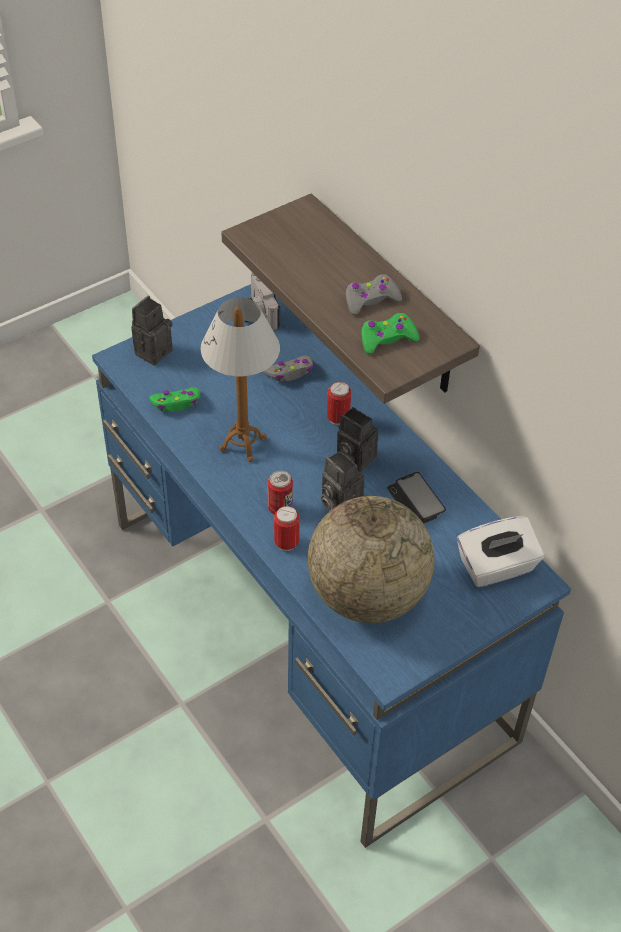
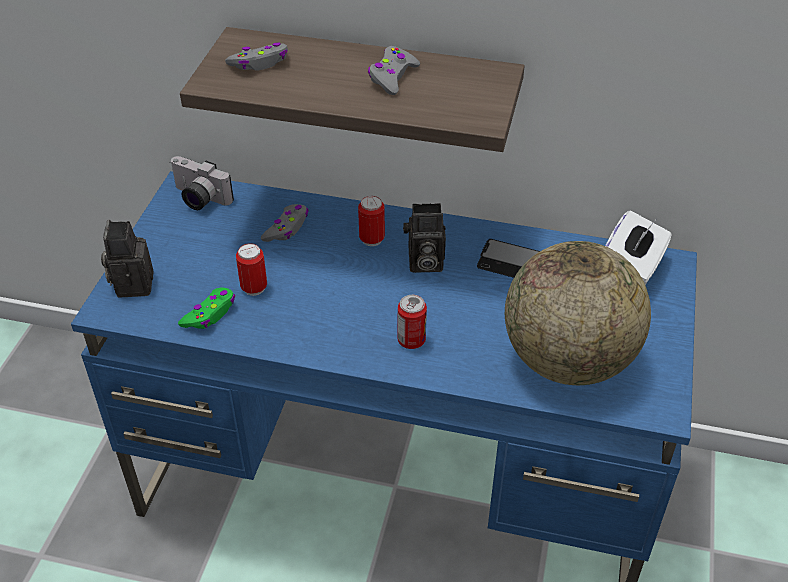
camera: 40 degrees left, 5 degrees down
(243, 444) = (315, 310): table lamp -> none
(286, 543) = (452, 365): can -> can (254, 288)
(296, 237) = (260, 63): none -> grey game controller
(338, 503) = (454, 304): camera -> none
(387, 339) = (447, 97): green game controller -> none

